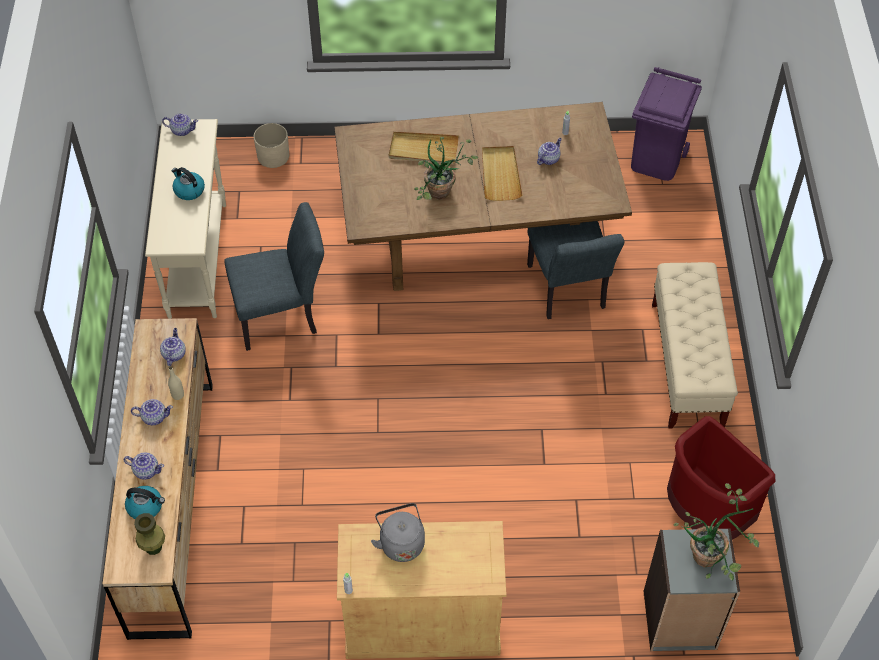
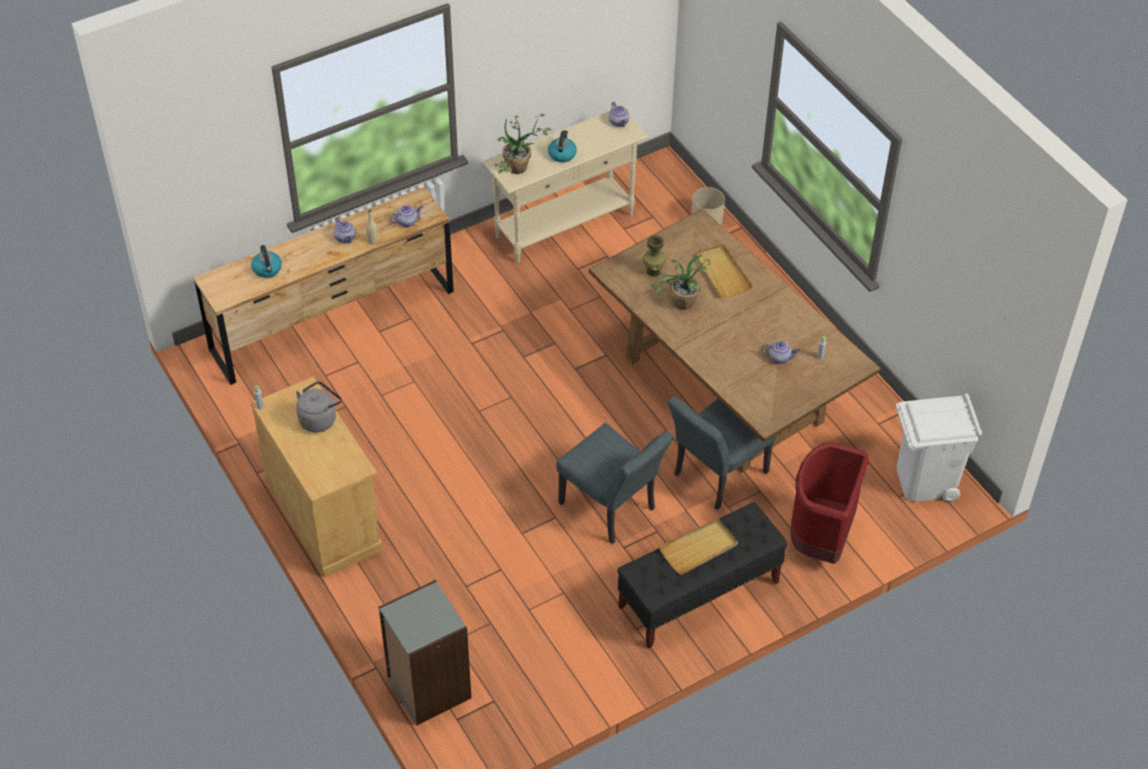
camera: 60 degrees right, 5 degrees down
(146, 470) = (297, 255): teapot -> none
(153, 547) = (238, 289): green vase -> green vase (653, 271)
(282, 316) = (548, 302): grey chair -> grey chair (612, 510)
(500, 175) = (734, 333): beige tray -> beige tray (699, 548)
(657, 160) = (925, 481): purple trash can -> white trash can
(687, 365) = (698, 595): beige bench -> black bench
(705, 514) = (546, 668): red trash can -> red trash can (820, 538)
(712, 557) = (430, 625): potted plant -> potted plant (518, 171)

